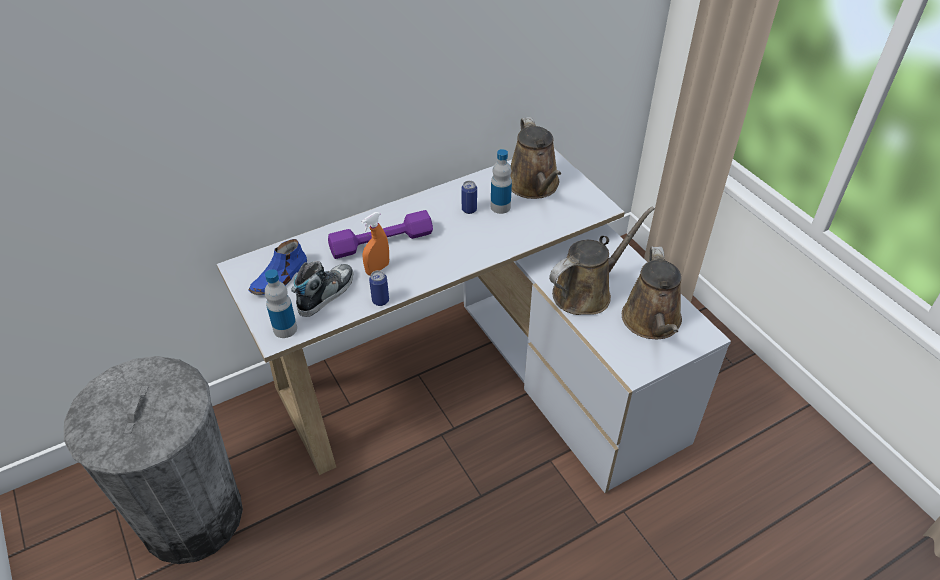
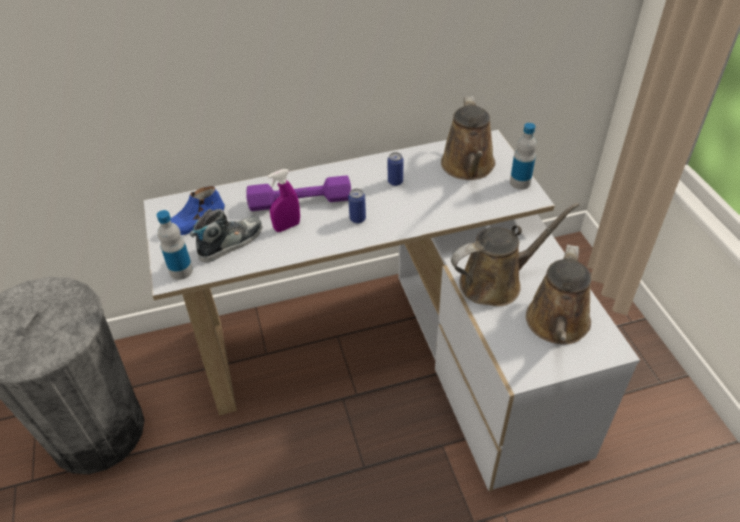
camera: 15 degrees right, 0 degrees up
(377, 269) = (287, 226): orange spray bottle -> purple spray bottle
(380, 300) = (279, 258): can -> can (357, 219)
(500, 207) = (427, 183): bottle -> bottle (520, 182)

